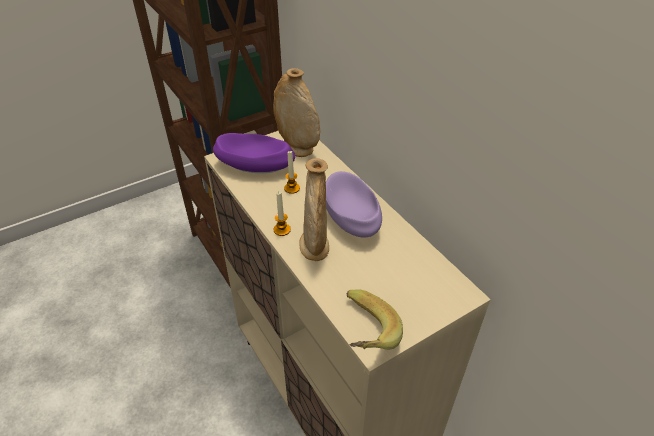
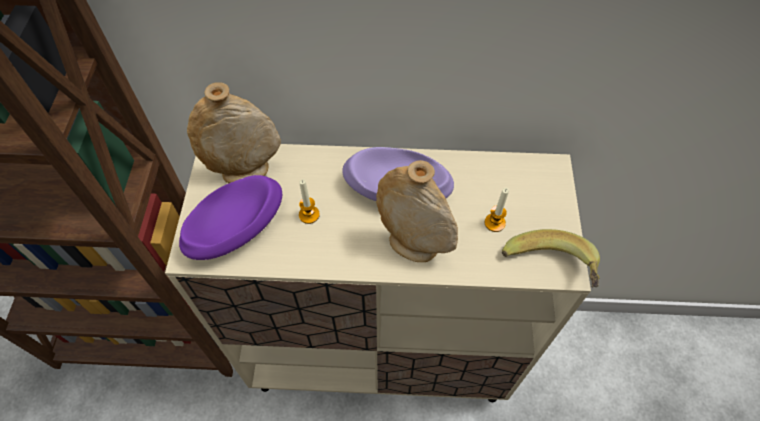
camera: 55 degrees left, 15 degrees up
(282, 230) = (367, 260): candle -> candle (494, 223)

